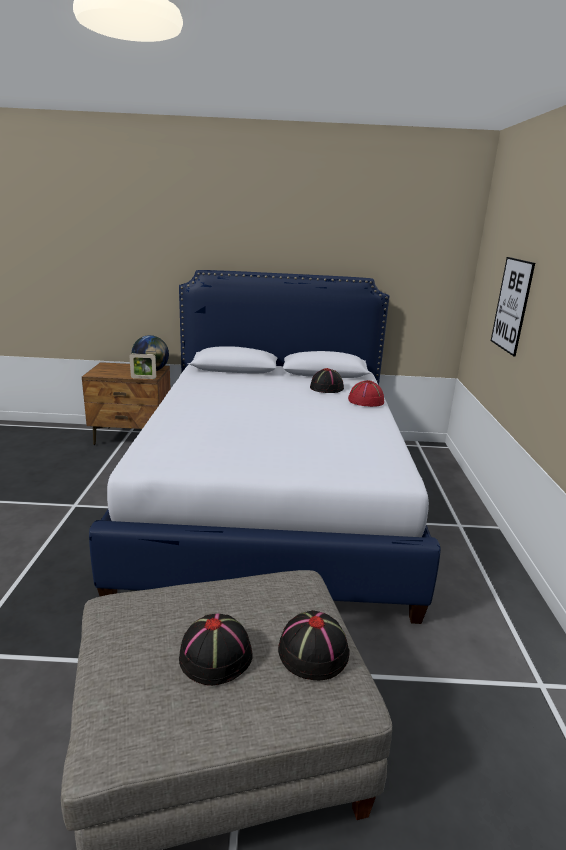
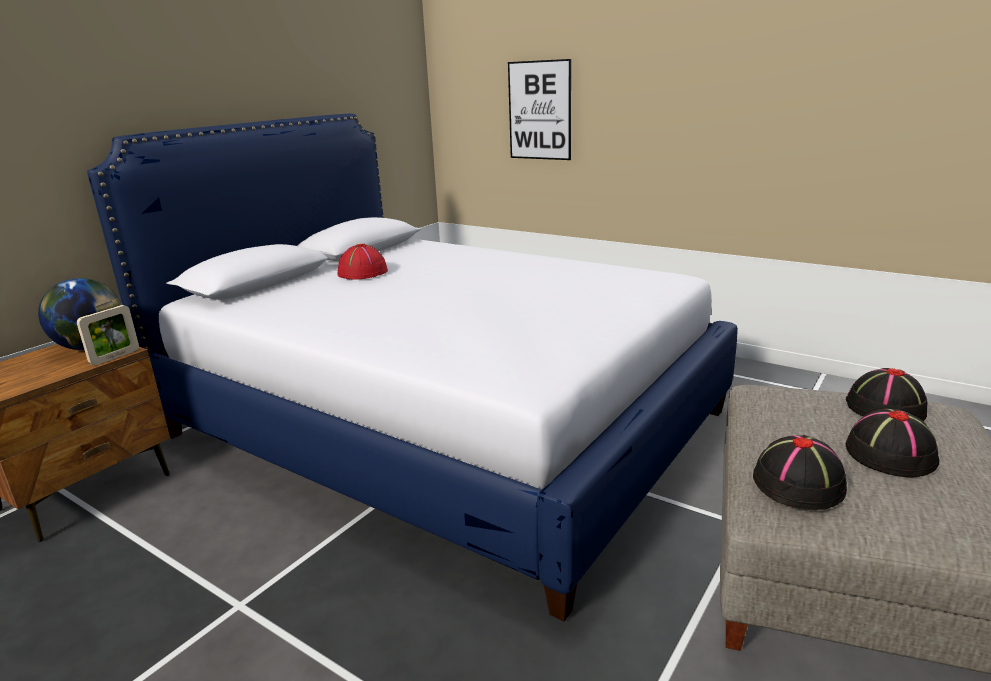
camera: 55 degrees left, 0 degrees up
(326, 388) = (413, 258): black hat -> black hat (799, 483)
(365, 401) = (478, 252): red hat -> red hat (362, 273)

